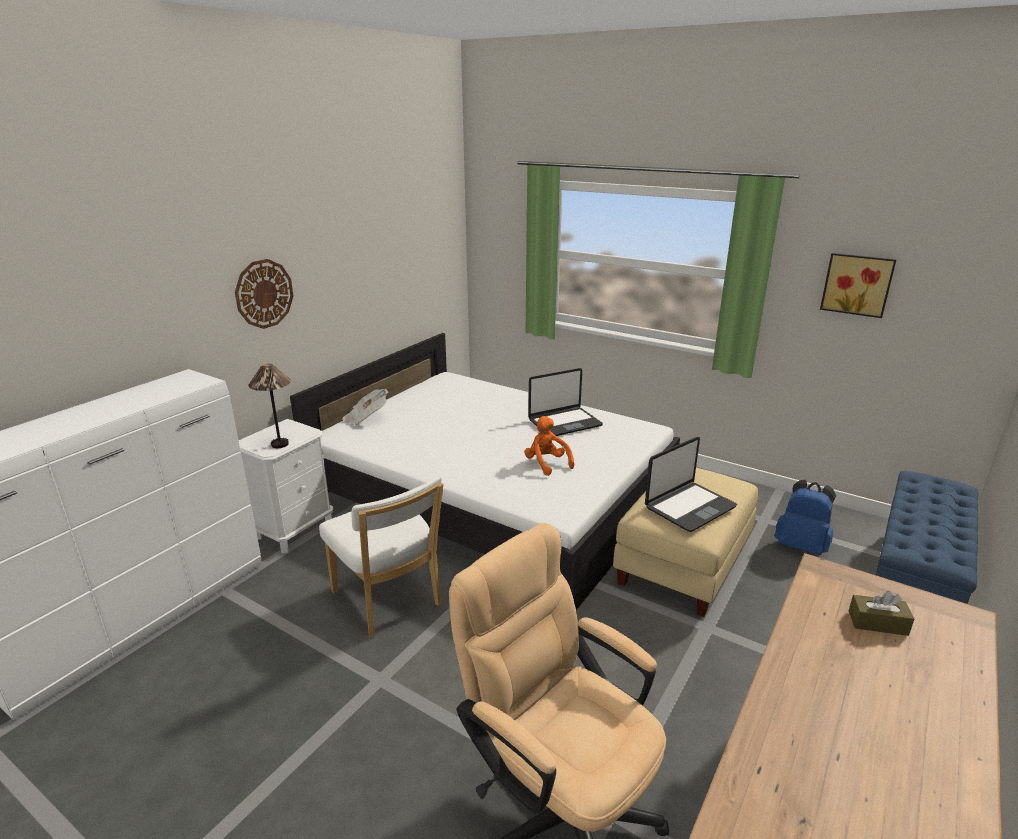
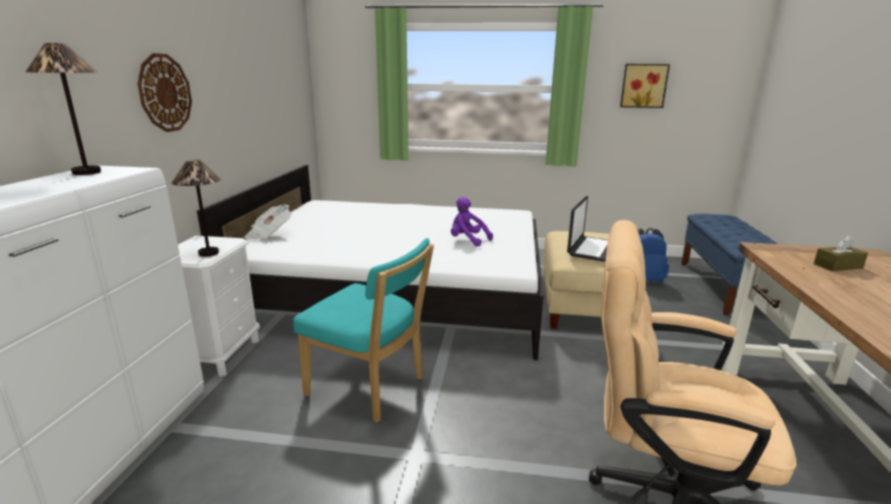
camera: 25 degrees left, 5 degrees down
(172, 382) = (87, 172): none -> table lamp
(389, 601) = (370, 388): white chair -> turquoise chair
(546, 464) = (467, 240): orange plush toy -> purple plush toy
(564, 422) = (451, 216): laptop -> none

